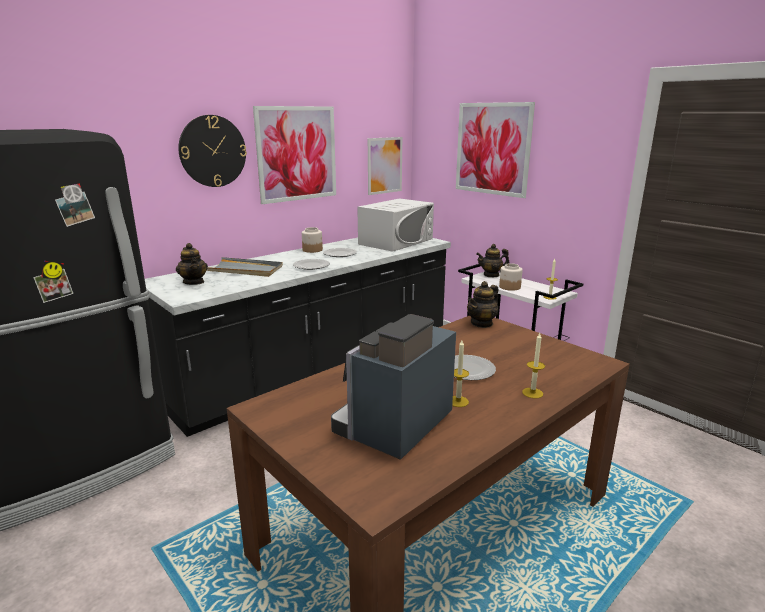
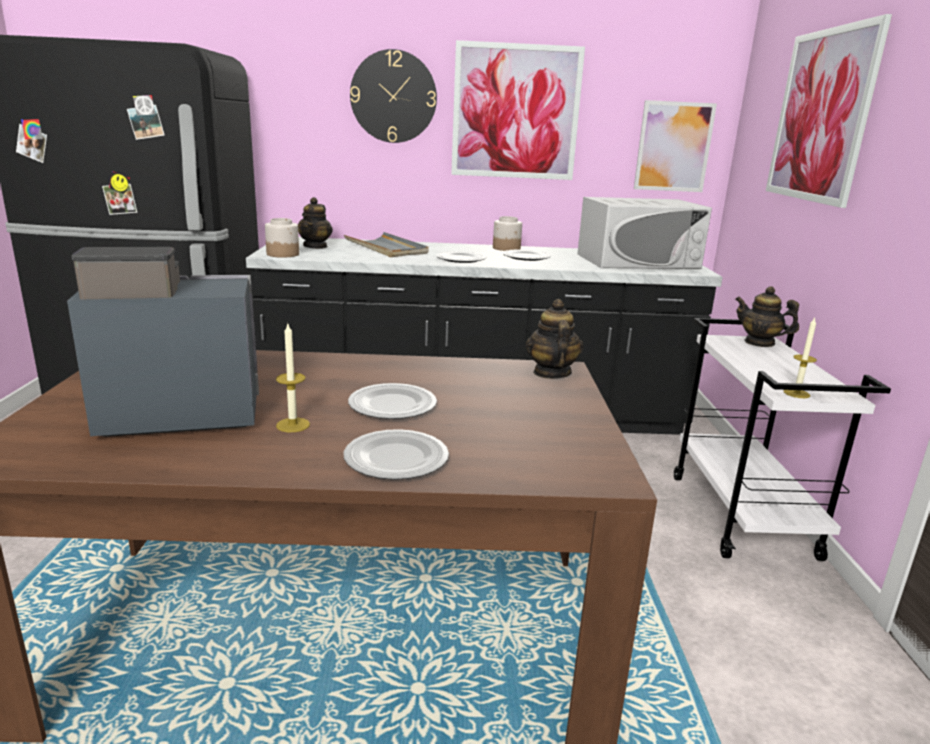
camera: 40 degrees right, 0 degrees up
(482, 323) = (551, 373): teapot -> teapot turned 90 degrees clockwise
(509, 287) = (753, 363): jar -> jar (283, 254)
(532, 393) = (398, 458): candle -> plate

